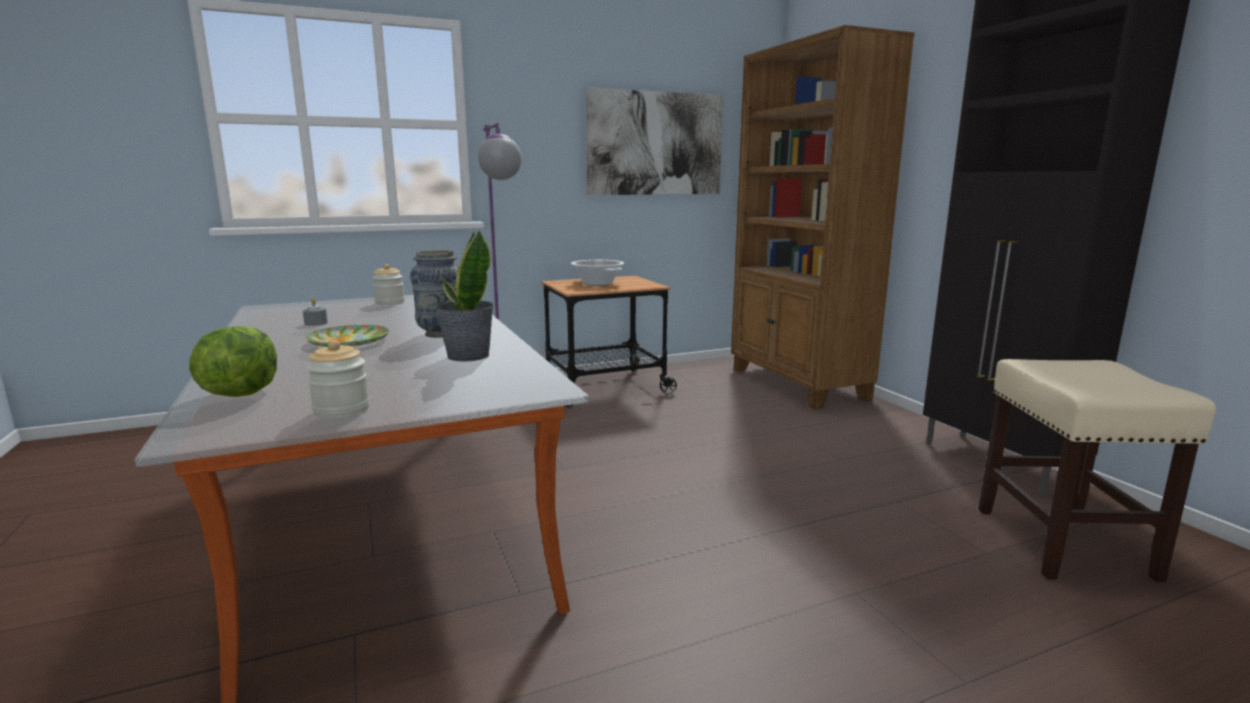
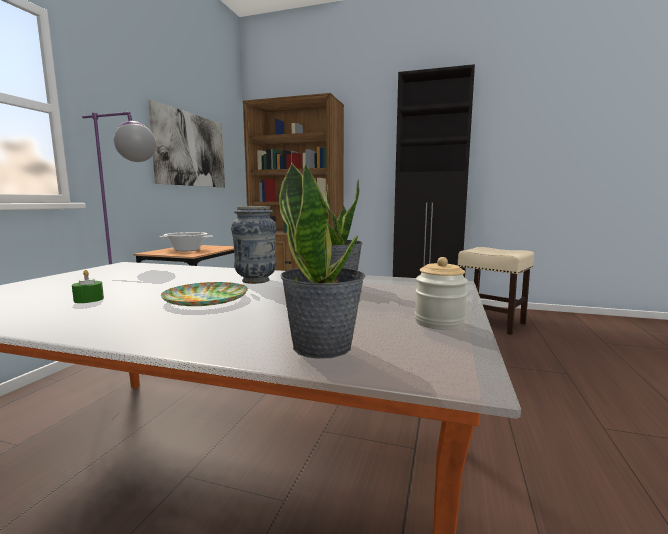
camera: 50 degrees left, 5 degrees down
(240, 393) = (323, 346): lettuce -> potted plant
(316, 323) = (89, 299): grey candle -> green candle
(390, 302) = (89, 276): jar -> none

